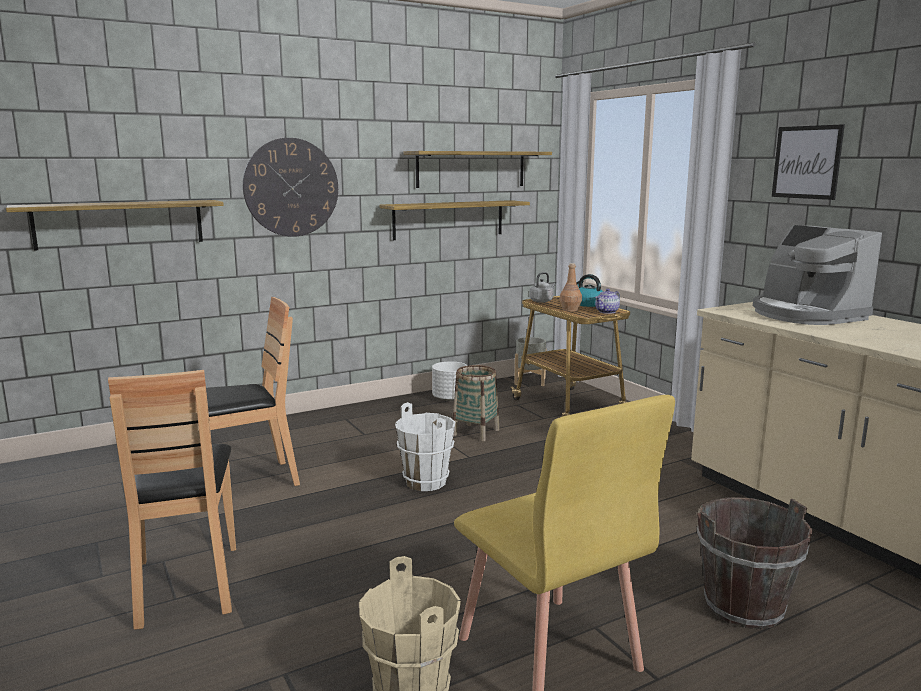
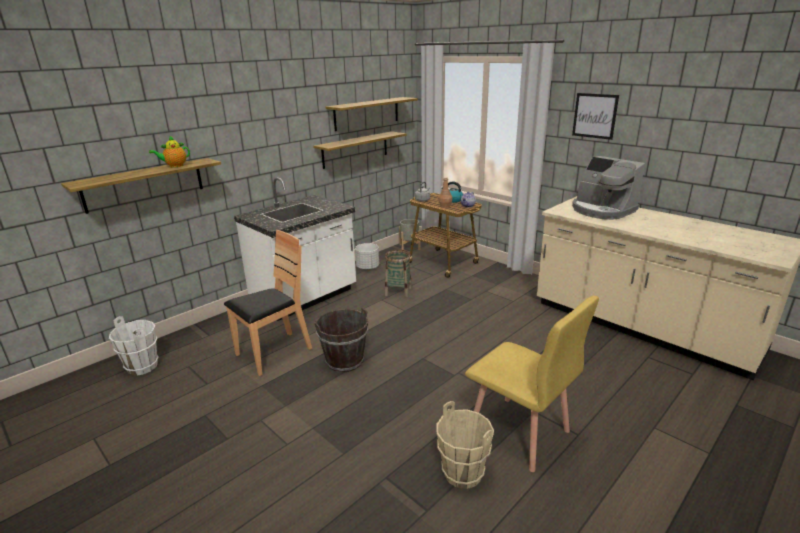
camera: 15 degrees left, 10 degrees up
(160, 201) = (174, 166): none -> teapot
(186, 584) = (287, 433): brown chair -> none
(291, 187) = (257, 141): wall clock -> none
(335, 424) = (305, 298): none -> white counter
(426, 482) = (389, 333): white bucket -> white bucket (143, 366)
(744, 607) = (599, 383): brown bucket -> brown bucket (345, 362)

